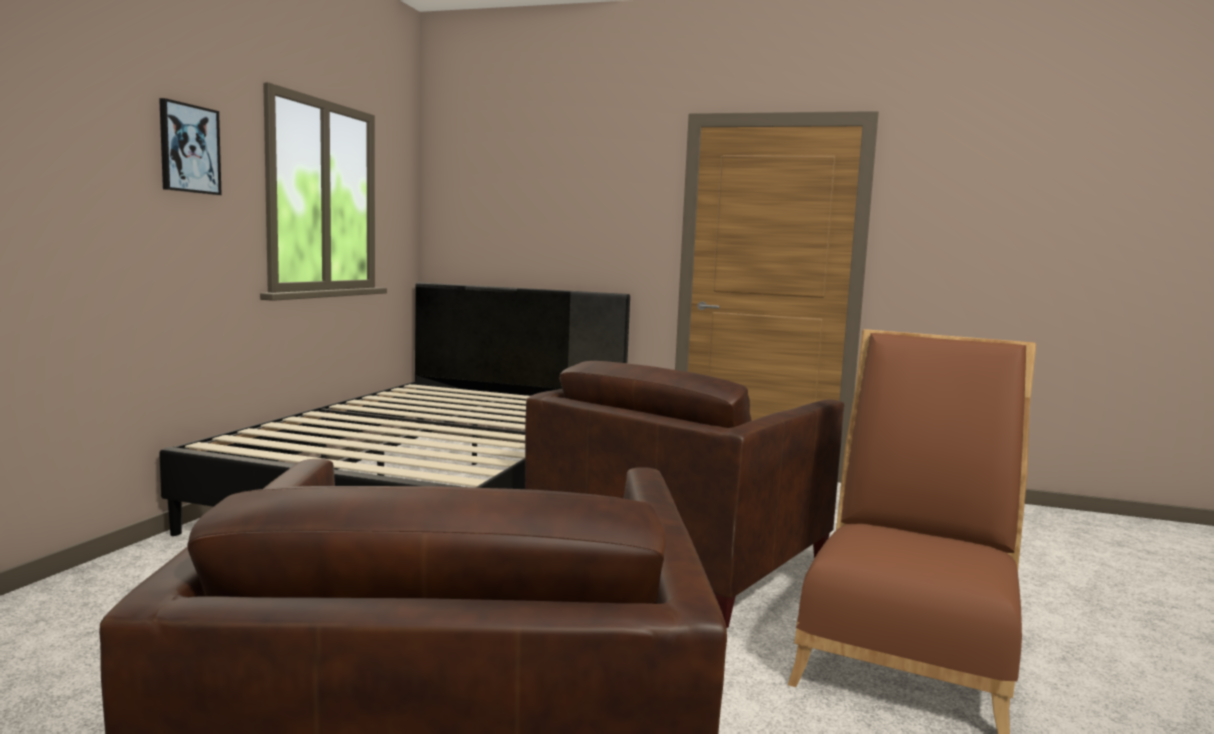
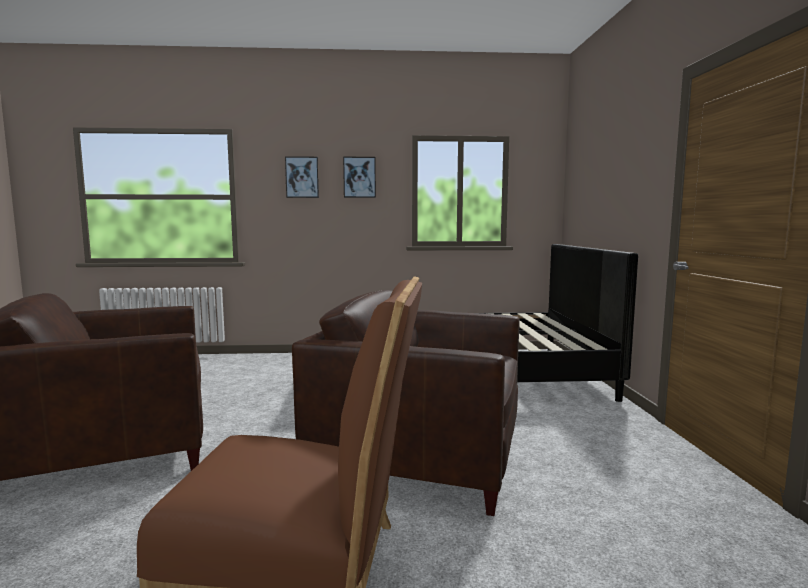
camera: 70 degrees right, 0 degrees up
(76, 130) = (302, 177): none -> picture

